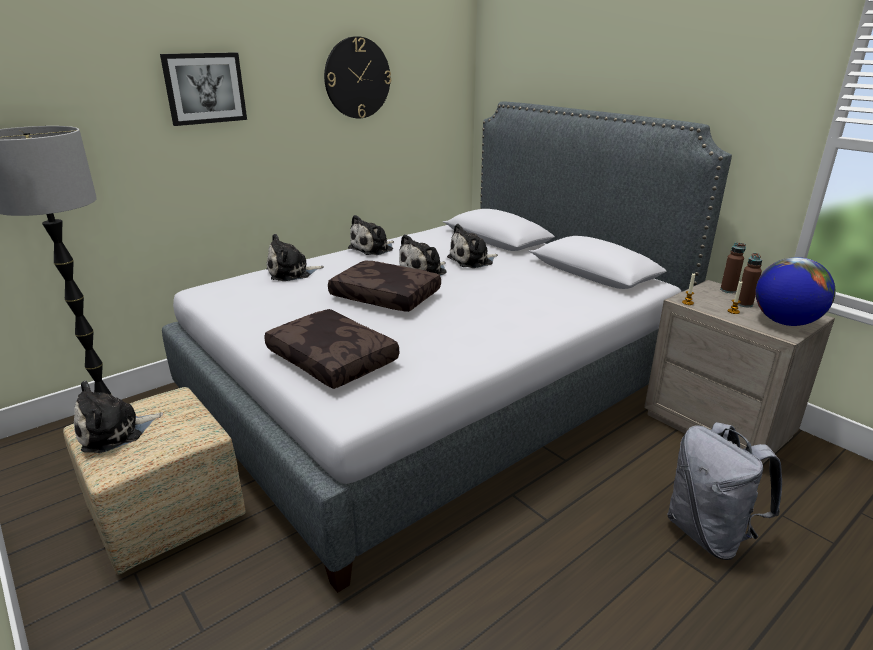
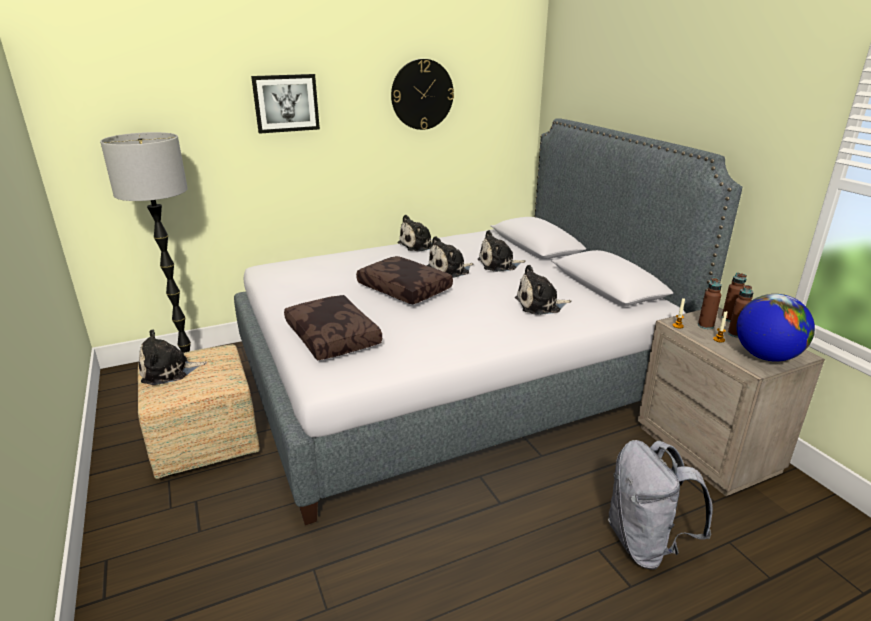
camera: 15 degrees right, 0 degrees up
(291, 273) = (340, 260): plush toy -> plush toy (540, 305)
(712, 299) = (705, 326): none -> brown bottle

